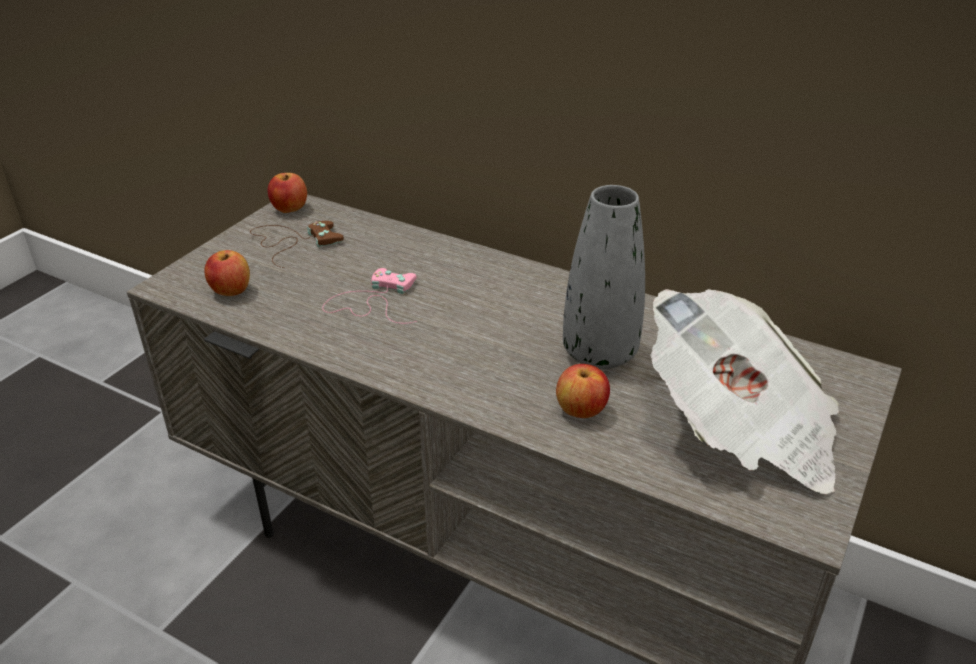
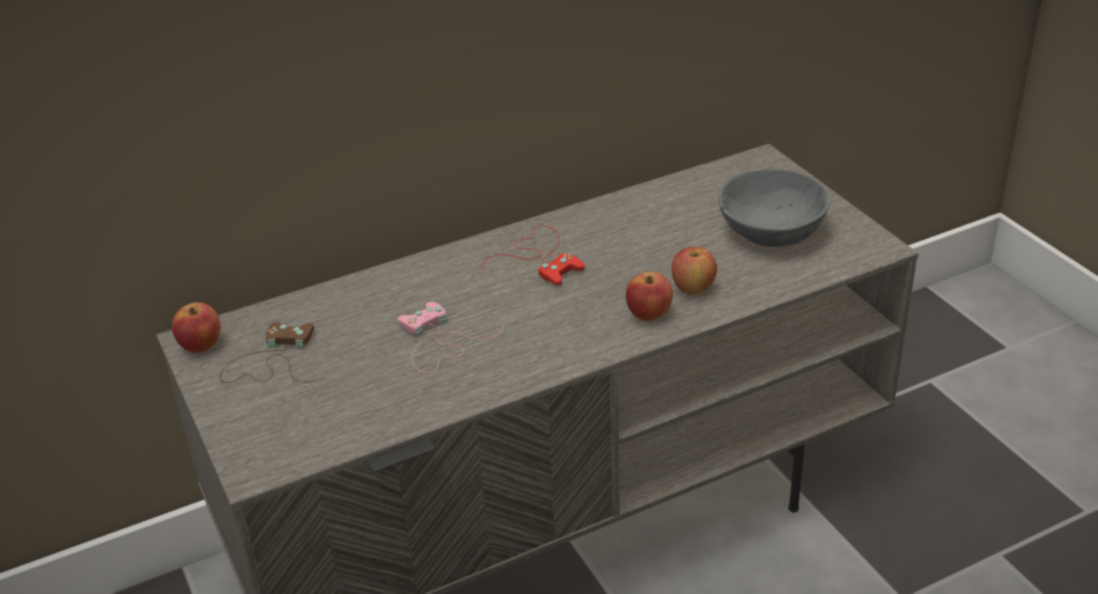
camera: 55 degrees left, 0 degrees up
(231, 291) = (320, 427): apple -> apple (649, 315)
(537, 304) = (540, 258): none -> red game controller
(599, 354) = (635, 254): grey vase -> none
(741, 429) = (773, 231): newspaper -> grey bowl

